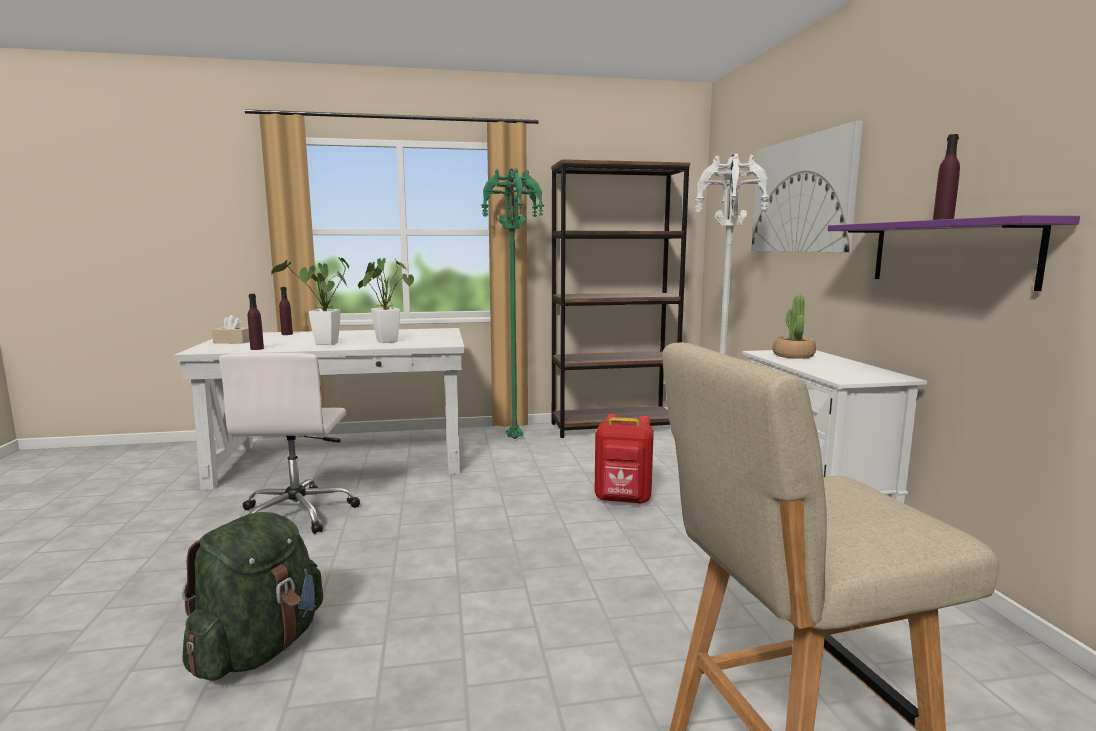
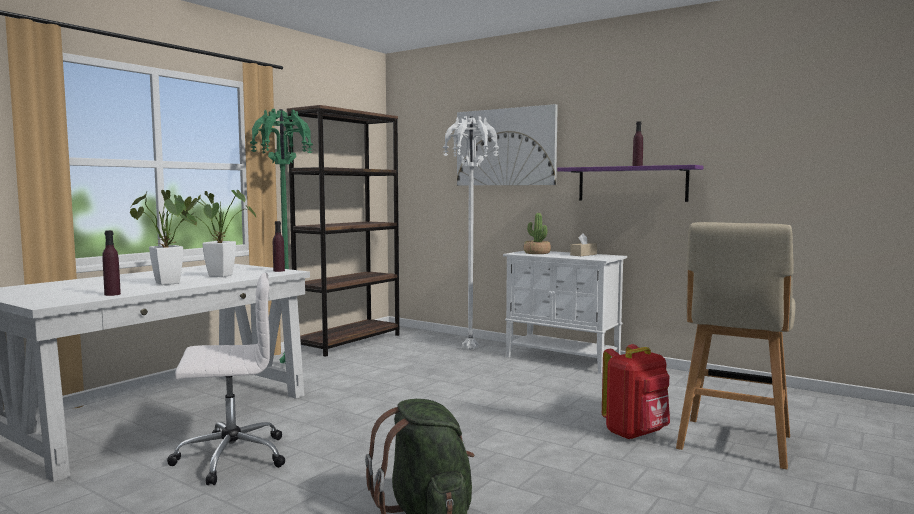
camera: 45 degrees left, 5 degrees down
(232, 342) = (35, 294): beige tissue box -> beige tissue box (583, 255)
(287, 334) = (62, 283): purple bottle -> purple bottle (279, 271)
(298, 513) = (230, 457): white office chair -> white office chair turned 60 degrees counterclockwise
(623, 500) = (454, 377): red backpack -> red backpack (636, 433)

